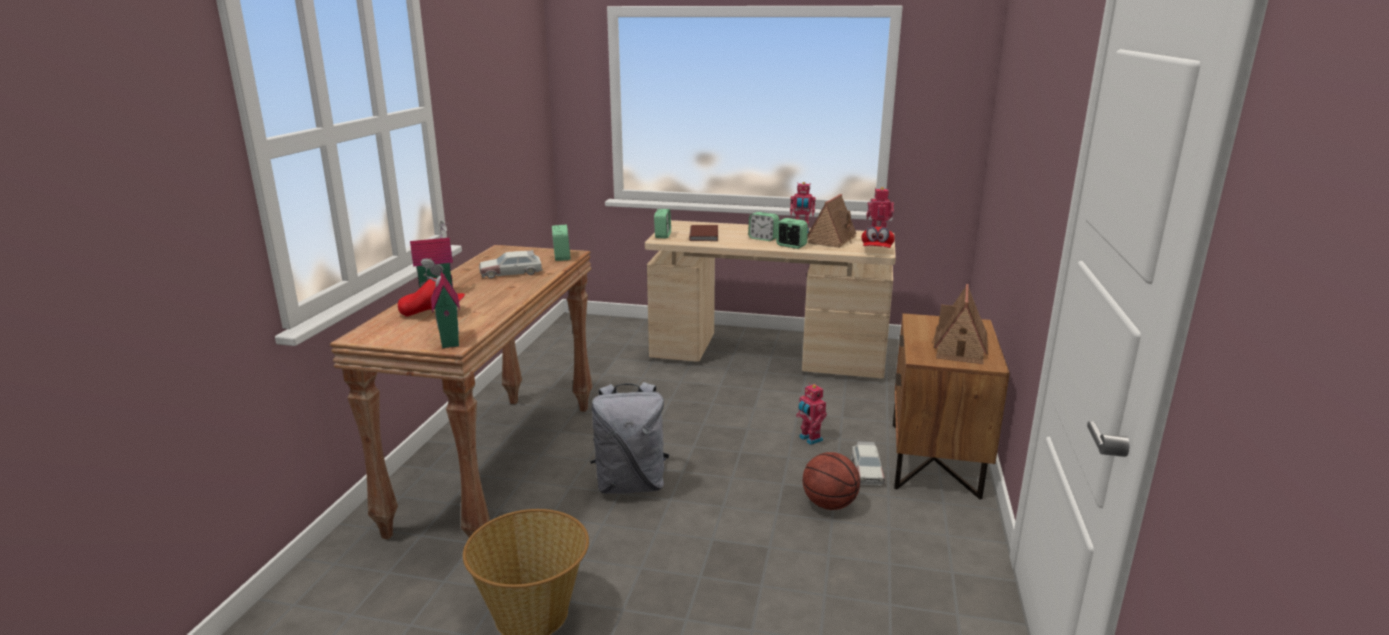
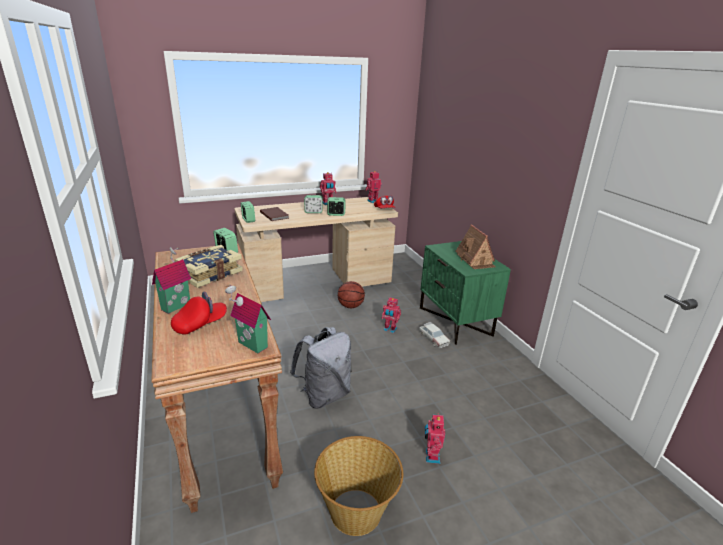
camera: 35 degrees left, 5 degrees up
(511, 273) = (209, 274): toy car -> book
(689, 603) = (431, 456): none -> toy robot
(829, 504) = (436, 365): basketball -> basketball (350, 306)
(831, 240) = (352, 206): toy house -> none
(935, 460) = (456, 321): brown nightstand -> green nightstand

